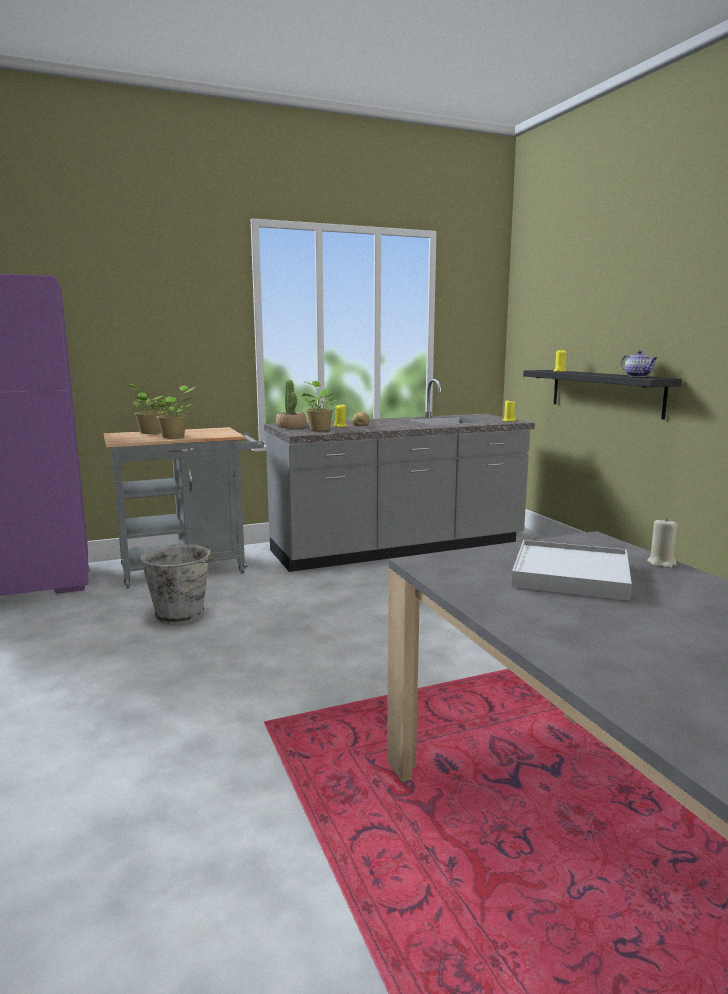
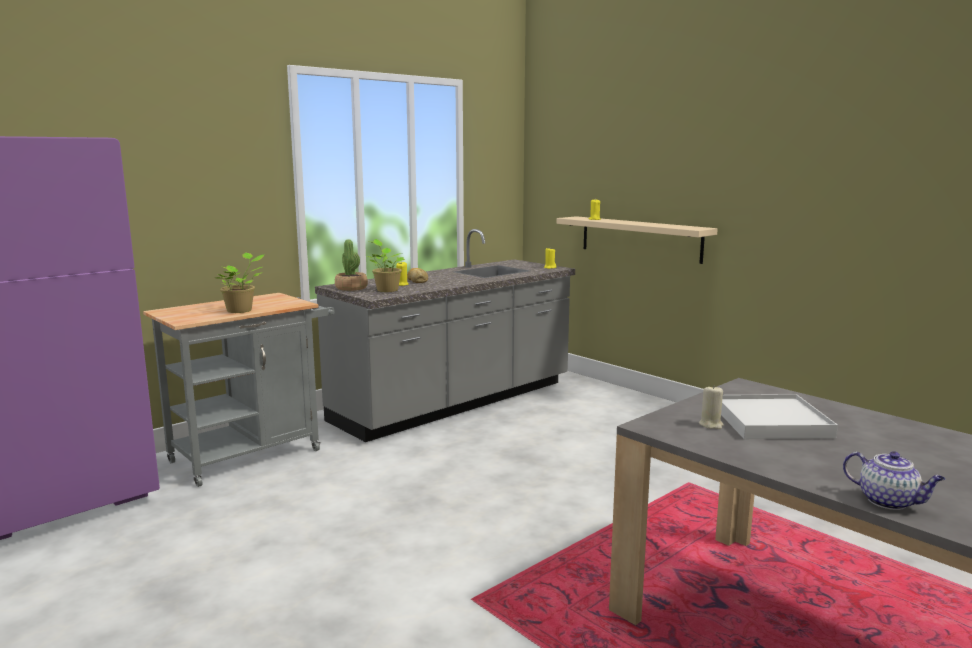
camera: 20 degrees left, 0 degrees up
(149, 432) = (199, 306): potted plant -> none
(181, 615) = (291, 507): grey bucket -> none
(605, 392) = (640, 238): black shelf -> beige shelf
(638, 376) = (678, 226): teapot -> teapot (889, 501)
(661, 563) = (818, 402): beige candle -> beige candle (711, 424)

